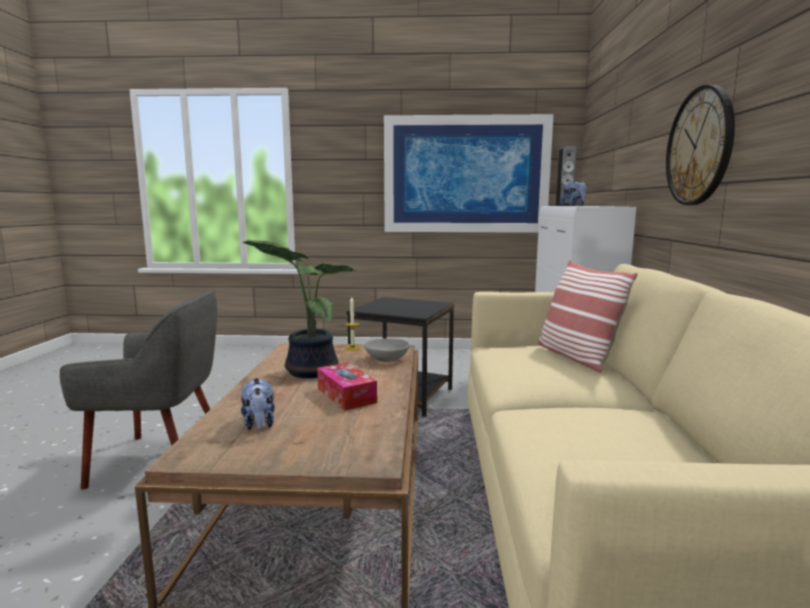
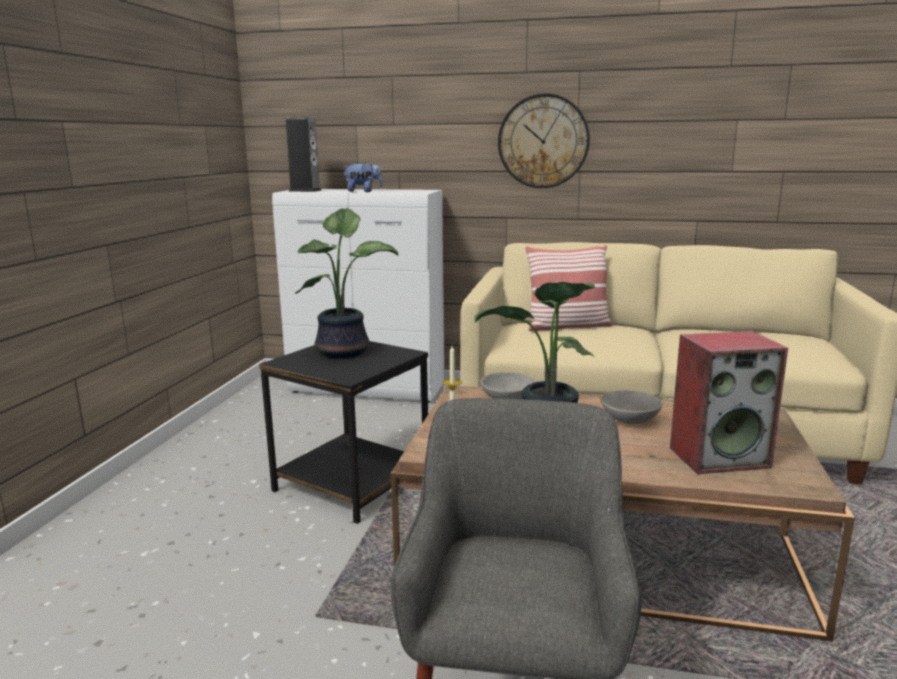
camera: 80 degrees left, 5 degrees up
(259, 424) = (719, 457): plush toy -> speaker
(346, 395) = (629, 420): tissue box -> grey bowl
(417, 305) = (345, 351): none -> potted plant
(466, 175) = (157, 150): picture -> none

